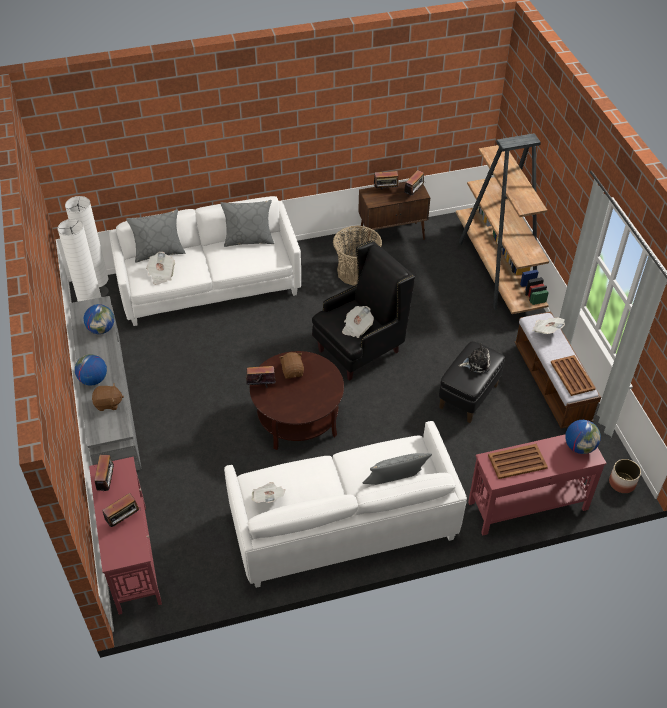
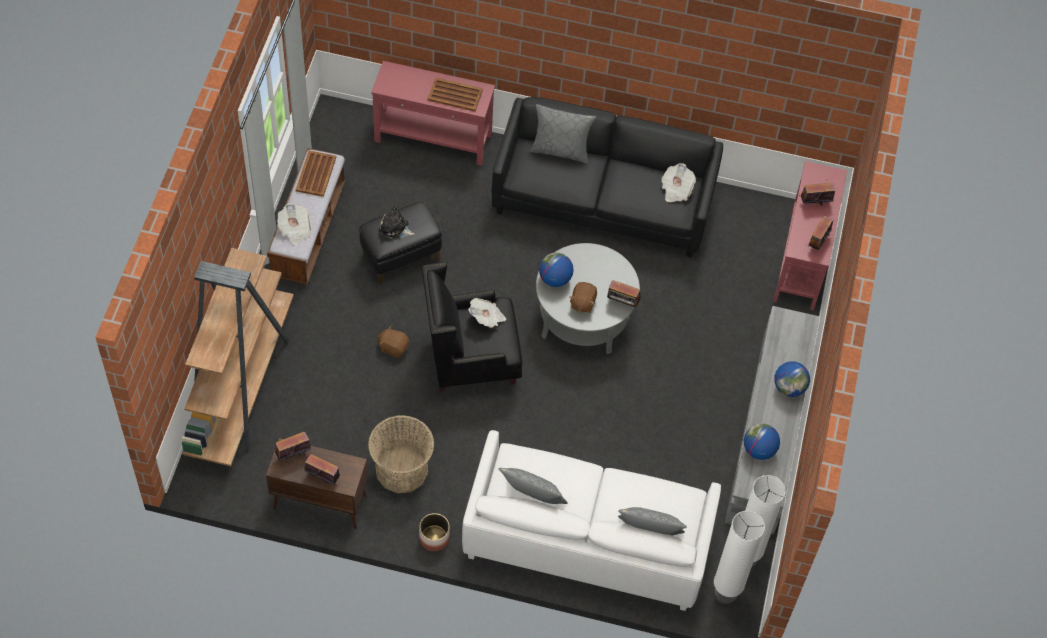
camera: 155 degrees left, 10 degrees up
(108, 404) = (783, 352): brown plush toy -> brown plush toy (393, 347)
(161, 274) = (660, 497): newspaper -> none
(298, 418) = (584, 317): brown coffee table -> grey coffee table
(342, 523) = (603, 200): white sofa -> black sofa
(579, 446) = (392, 82): globe -> globe (555, 279)
(622, 482) = (335, 117): planter -> planter (434, 538)

